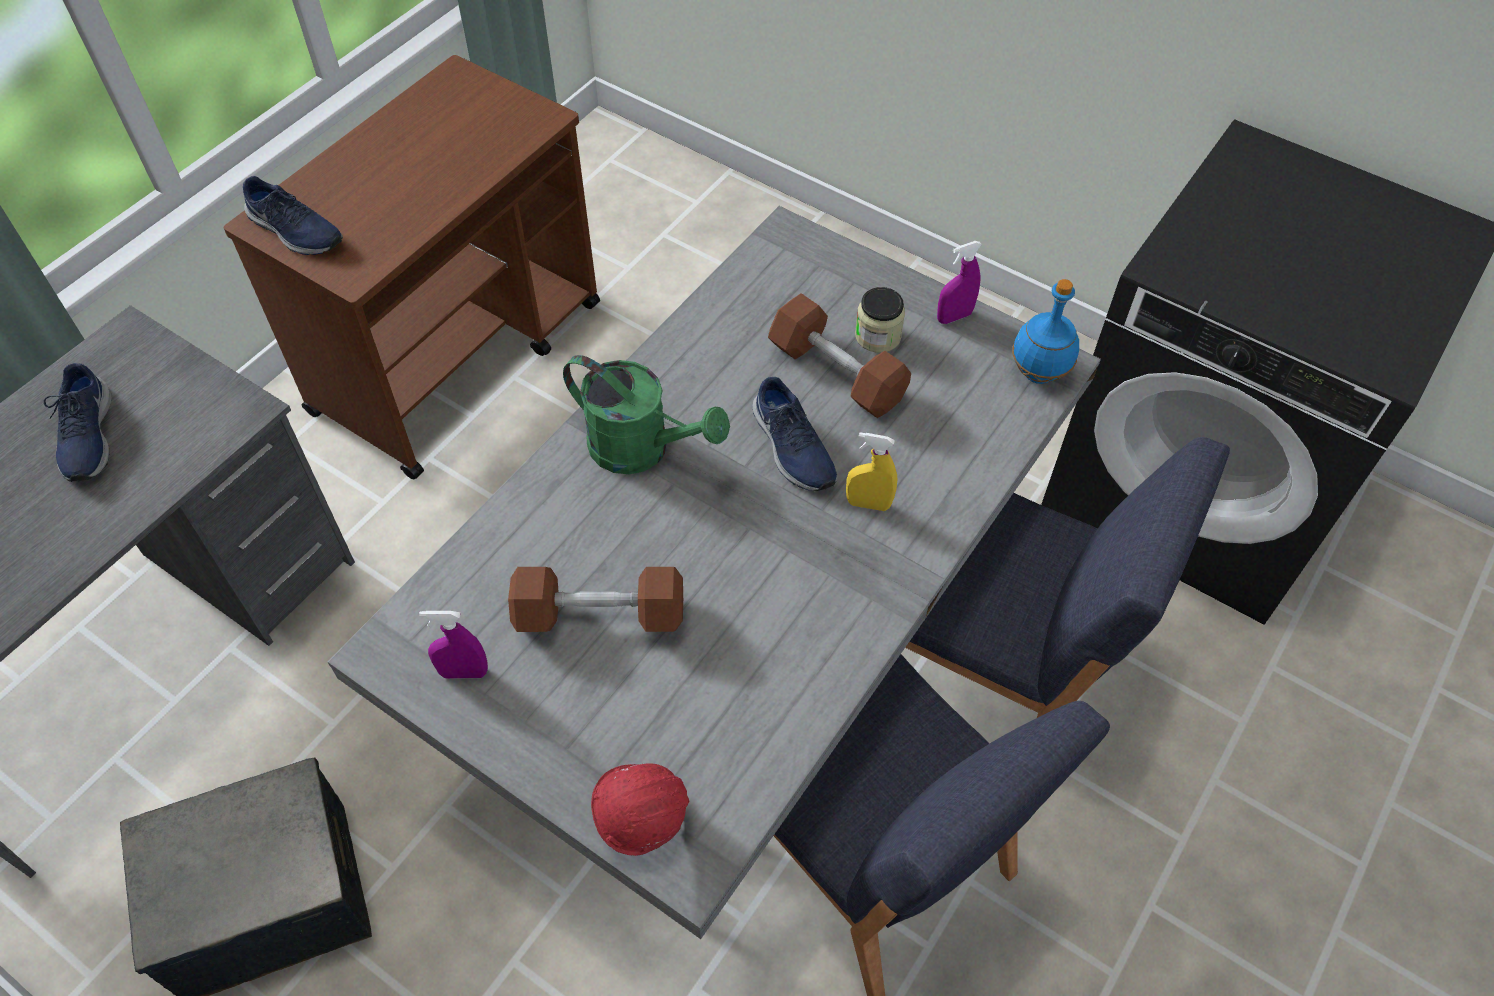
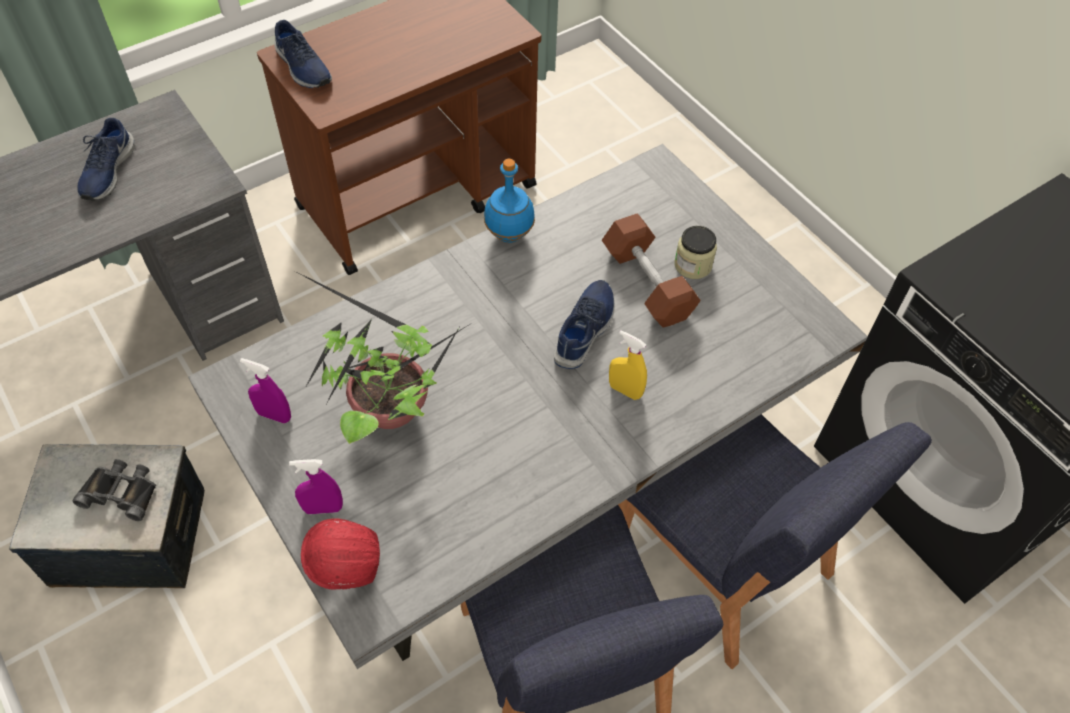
camera: 20 degrees right, 0 degrees up
(258, 844) = (121, 492): none -> black binoculars
(600, 615) = (387, 407): brown dumbbell -> potted plant
(642, 449) = (474, 296): green watering can -> none
(791, 448) = (585, 330): blue shoe -> blue shoe turned 150 degrees counterclockwise
(954, 317) = (761, 268): purple spray bottle -> purple spray bottle (323, 508)
(1038, 372) = (810, 332): blue bottle -> blue bottle (509, 234)

